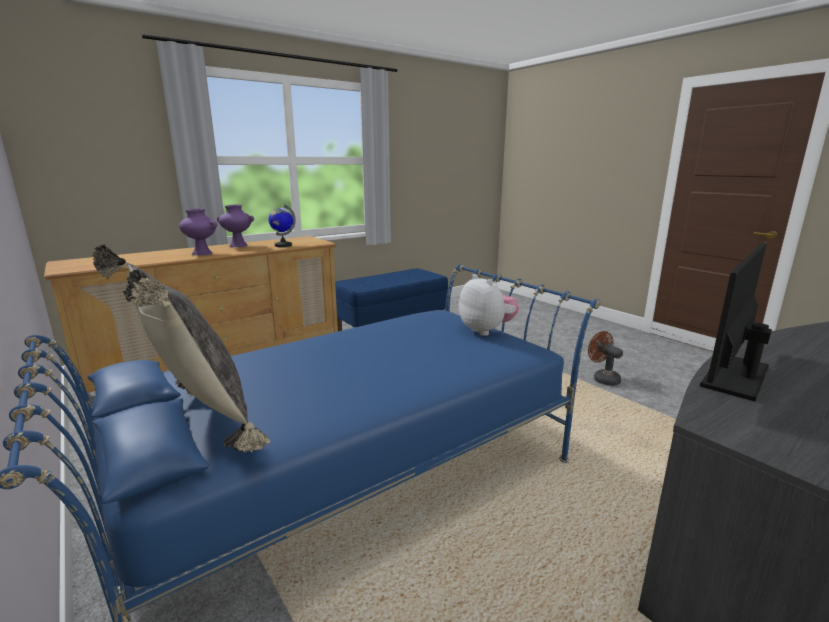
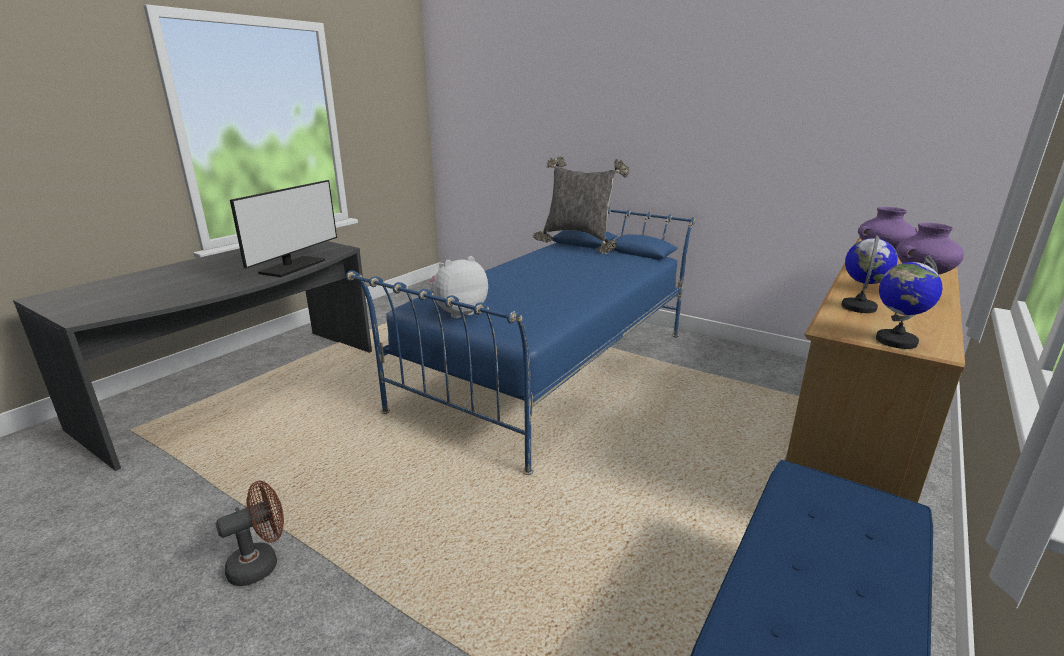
camera: 160 degrees right, 5 degrees up
(312, 239) = (895, 341): none -> globe
(486, 330) = (458, 312): plush toy -> plush toy turned 105 degrees clockwise
(602, 378) = (261, 564): brown fan -> brown fan turned 75 degrees counterclockwise

